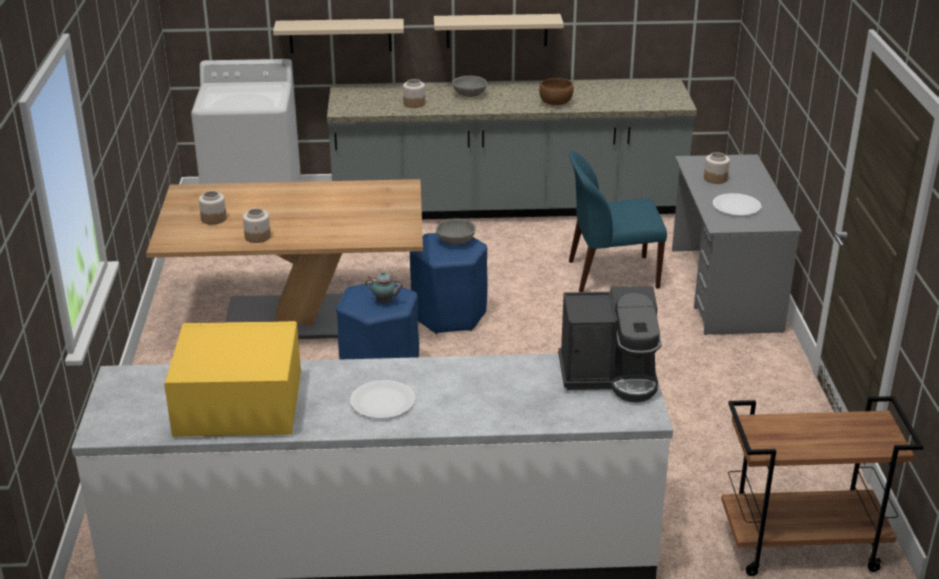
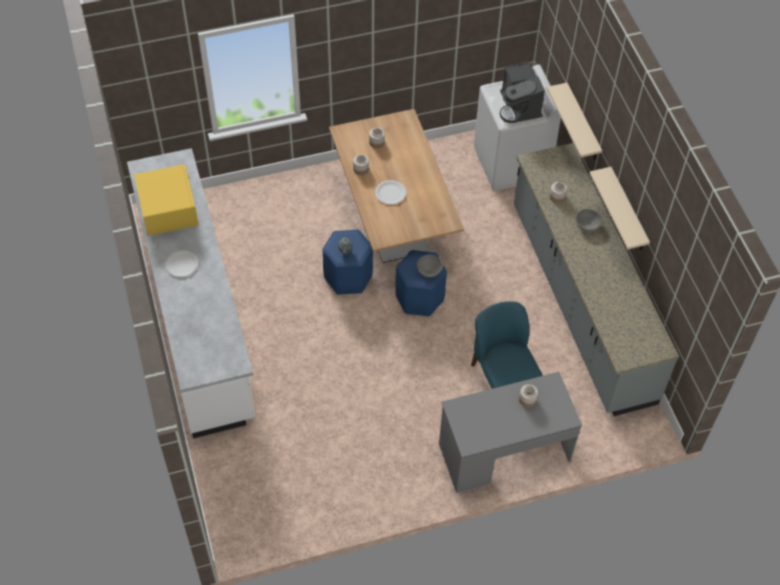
camera: 75 degrees right, 25 degrees up
(555, 103) = (592, 279): brown bowl -> none
(610, 376) = (223, 357): coffee machine -> coffee machine (519, 107)
(736, 206) = (486, 415): white plate -> white plate (390, 193)
(800, 547) = (231, 506): brown cart -> none

